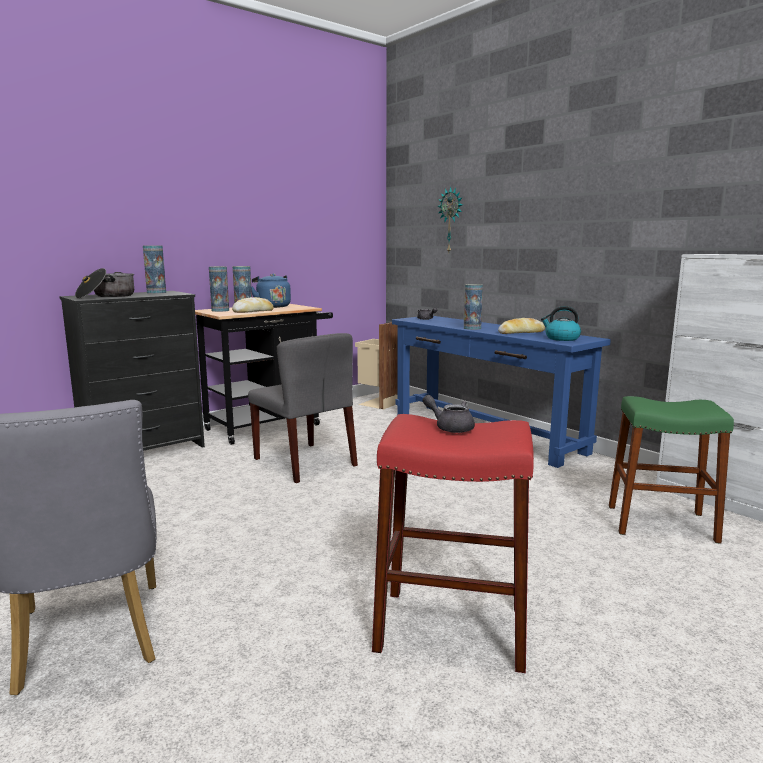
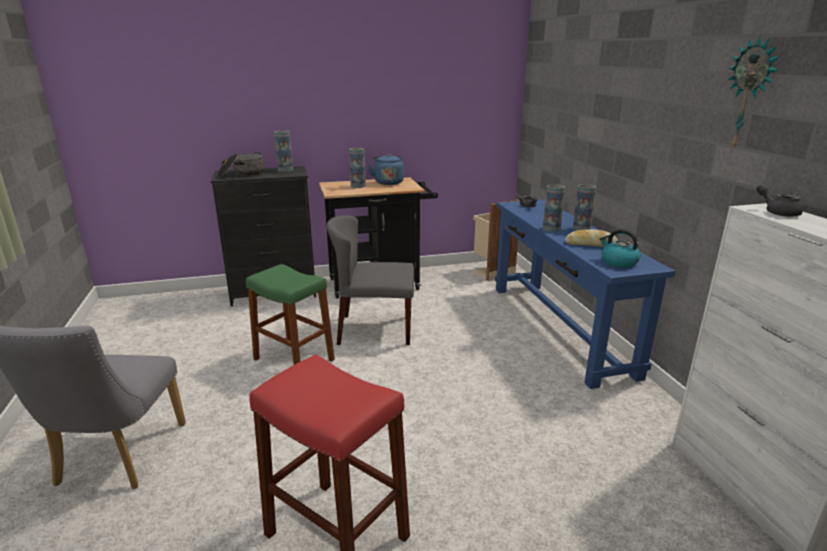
camera: 25 degrees right, 10 degrees up
(220, 310) = (338, 186): vase -> vase (581, 229)
(253, 311) = (360, 190): bread -> none
(305, 462) = (374, 330): grey chair -> grey chair turned 105 degrees clockwise
(450, 427) = (325, 385): grey teapot -> grey teapot (778, 212)
(451, 220) = (568, 107): wall clock -> wall clock (750, 94)
(661, 523) = (632, 488): green stool -> green stool (294, 359)

